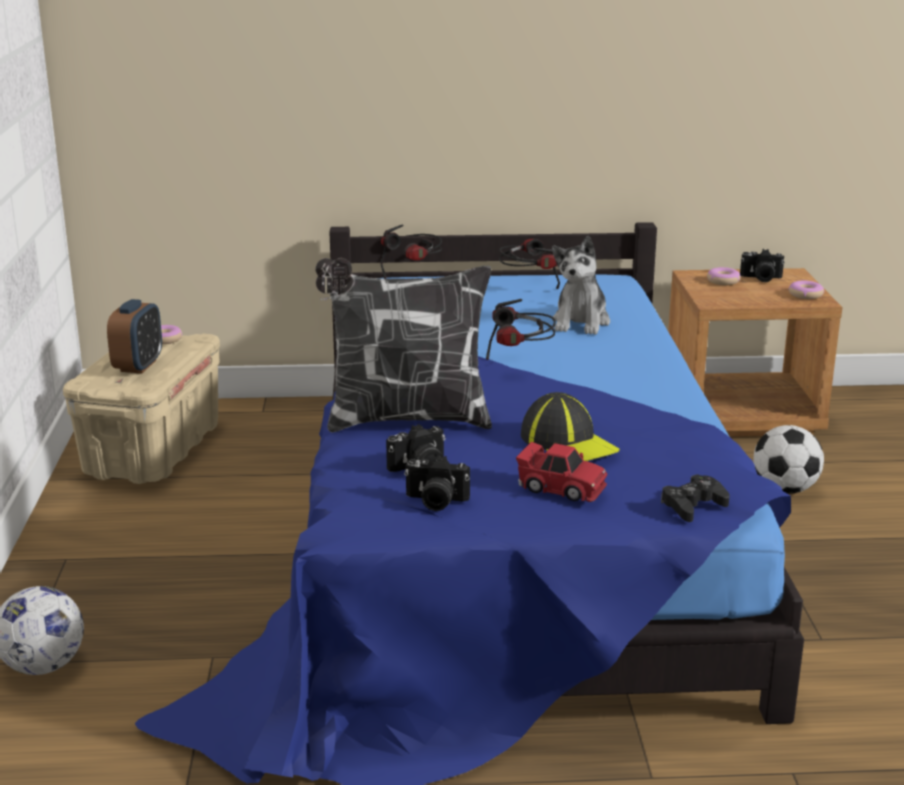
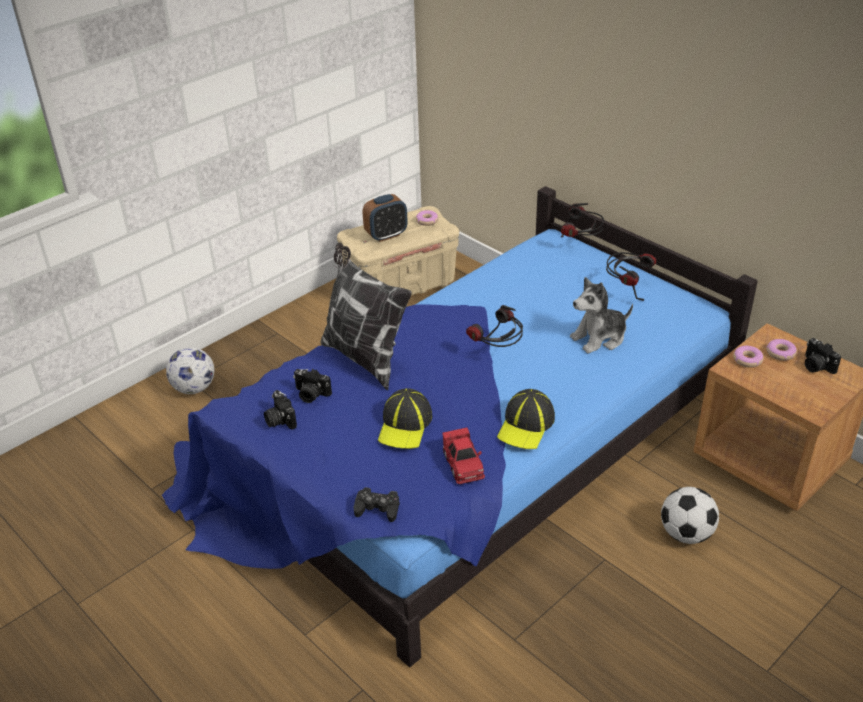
camera: 50 degrees right, 15 degrees up
(561, 488) = (341, 452): red toy car -> red toy car (463, 464)
(664, 394) = (526, 425): none -> cap
(805, 295) = (815, 400): donut -> donut (747, 360)

